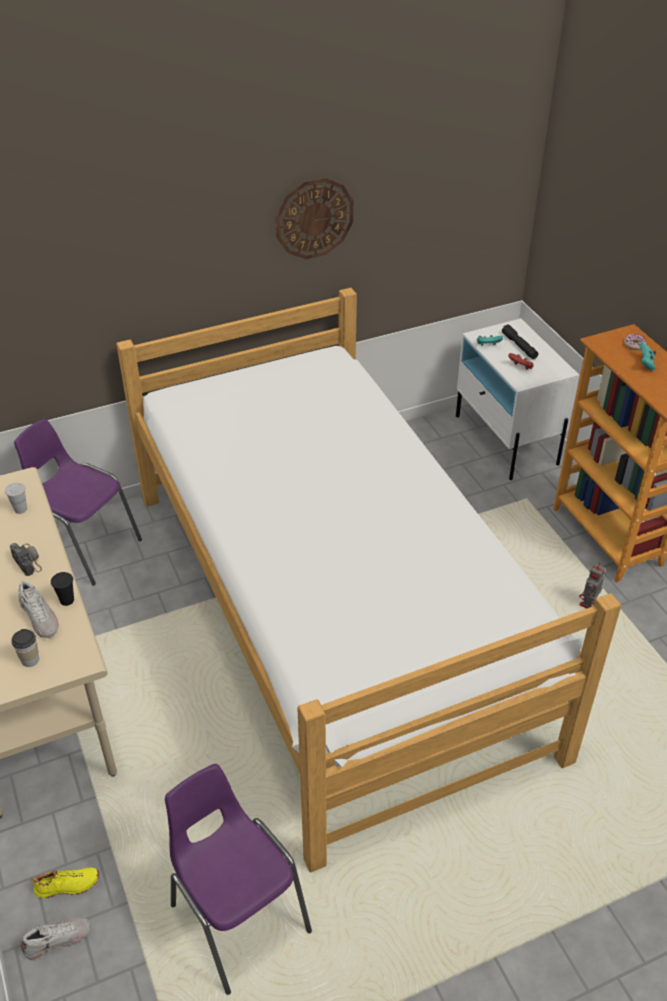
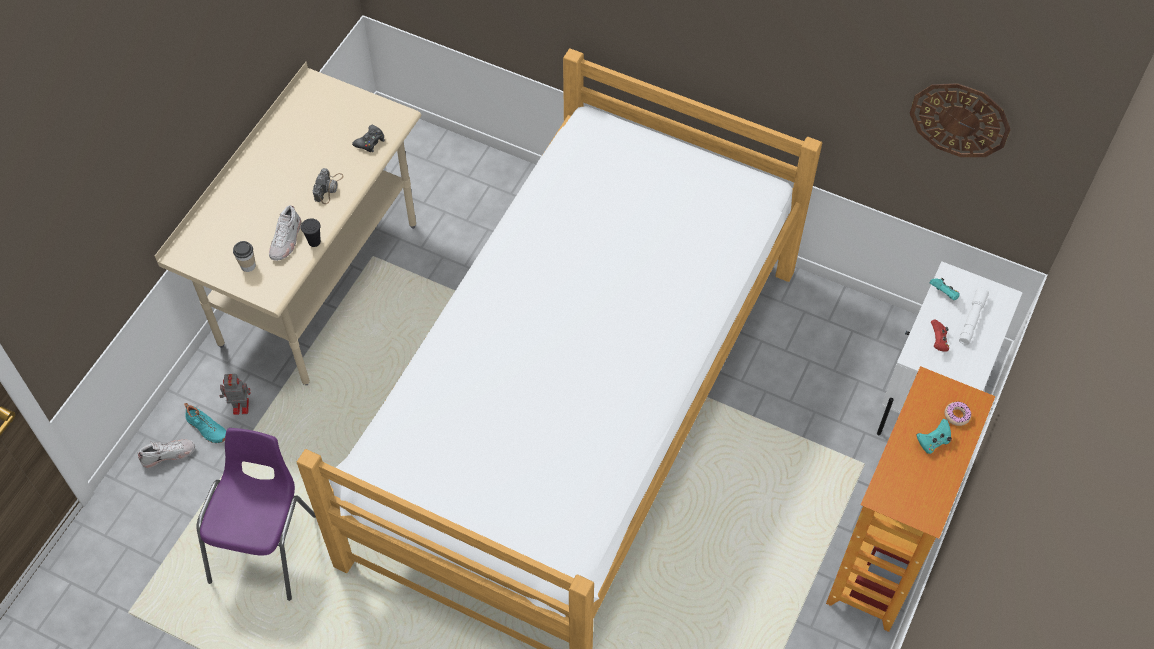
camera: 50 degrees right, 15 degrees up
(20, 509) = (370, 142): white cup -> black game controller
(57, 939) = (168, 454): white shoe -> white shoe turned 45 degrees counterclockwise
(67, 886) = (206, 429): yellow shoe -> turquoise shoe
(86, 546) = (486, 190): purple chair -> none
(314, 218) = (797, 58): wall clock -> wall clock (960, 119)
(519, 346) = (972, 319): black flashlight -> white flashlight
(588, 606) = (772, 596): toy robot -> toy robot (239, 406)

